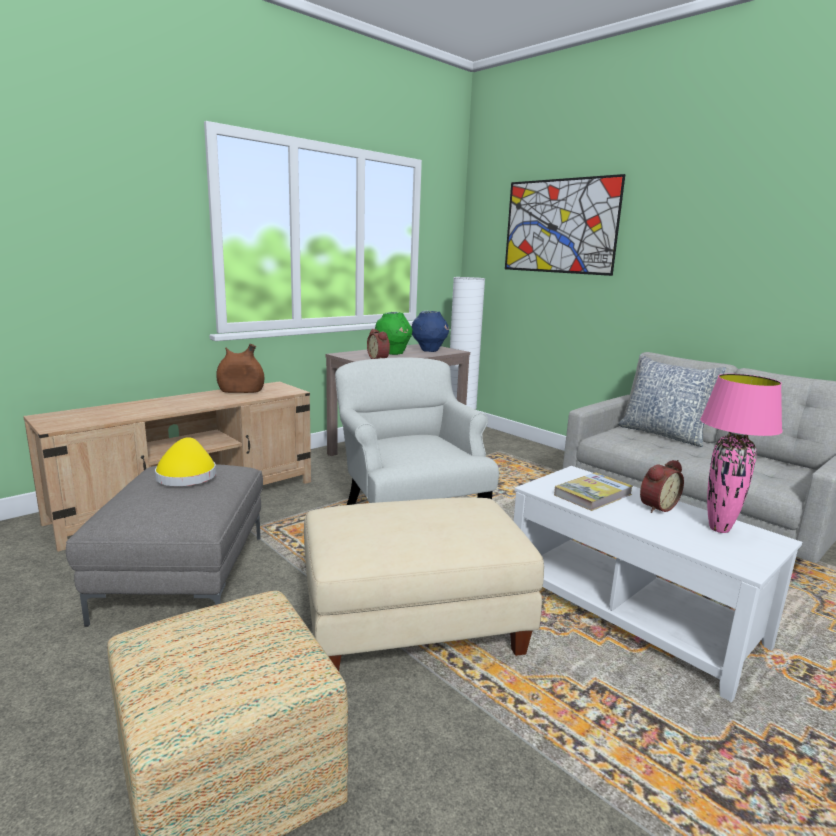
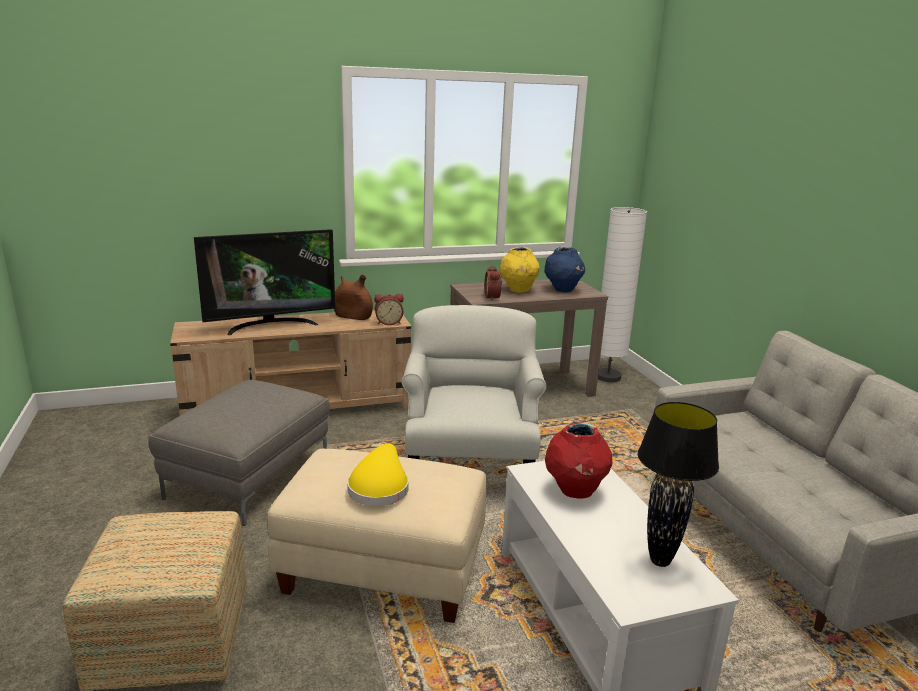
camera: 25 degrees right, 5 degrees up
(155, 406) = (271, 325): none -> television
(186, 475) = (255, 395): yellow hat -> yellow hat (379, 487)
(393, 353) = (518, 290): green vase -> yellow vase
(559, 226) = (729, 161): picture -> none
(593, 494) = (575, 491): book -> red vase
(656, 506) = (625, 520): alarm clock -> alarm clock (388, 322)
(663, 434) = (772, 434): pillow -> none
(718, 529) = (660, 560): pink table lamp -> black table lamp

